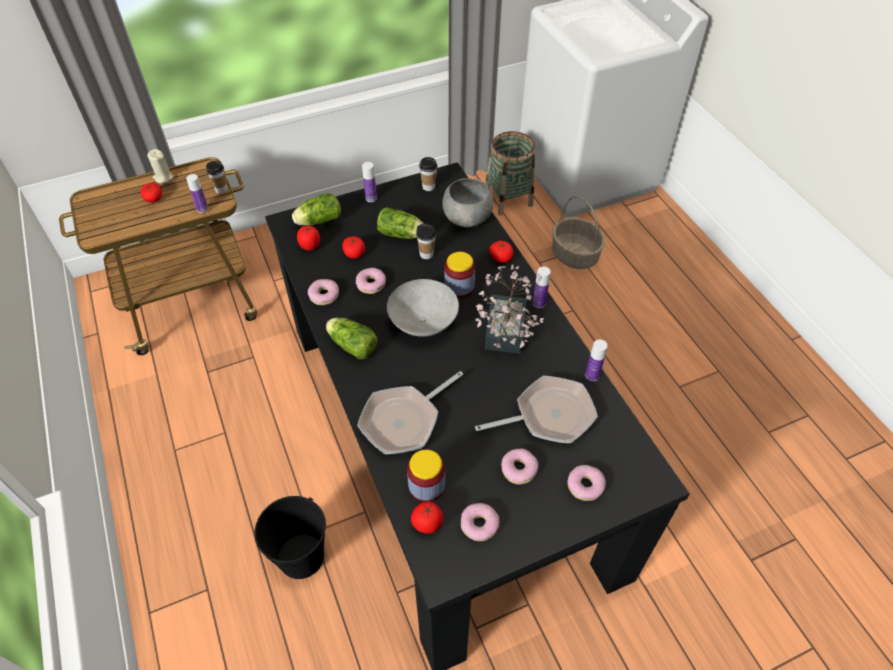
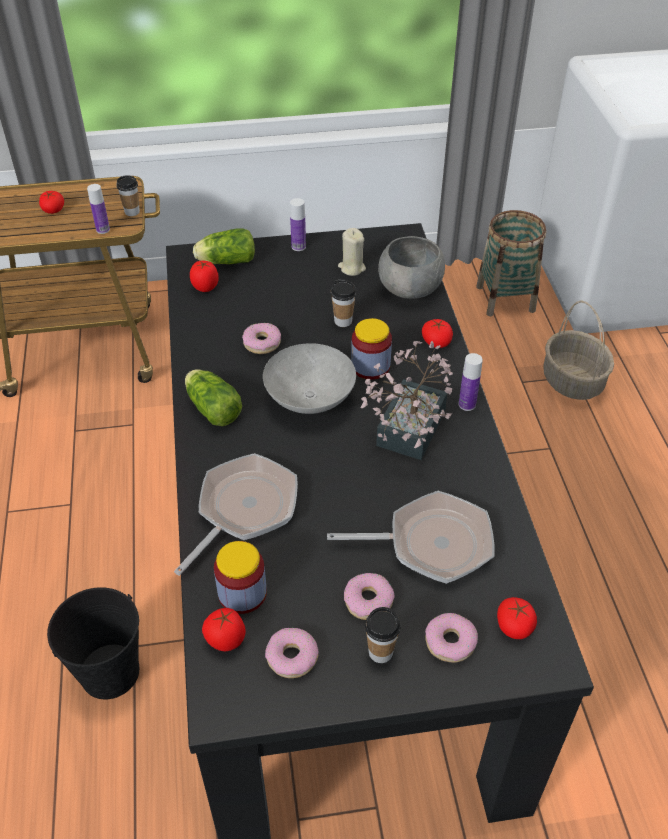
camera: 15 degrees right, 5 degrees down
(163, 177) = (72, 189): beige candle -> beige candle (352, 268)
(324, 295) = (201, 345): donut -> none
(354, 253) = (255, 305): tomato -> tomato (514, 626)
(402, 234) = (321, 294): lettuce -> none
(404, 421) = (243, 509): frying pan -> frying pan turned 150 degrees clockwise
(428, 187) = (374, 245): cup -> cup (380, 652)
(592, 375) = (507, 506): bottle -> none

